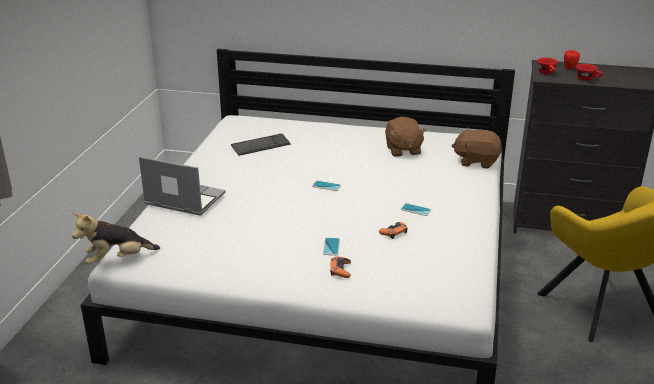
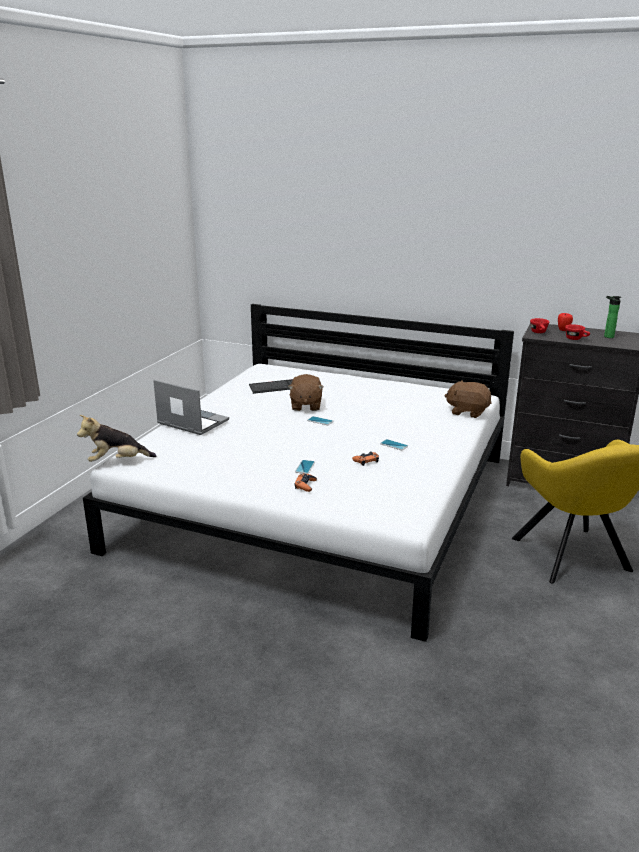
camera: 10 degrees right, 5 degrees down
(403, 150) = (402, 399): brown plush toy -> brown plush toy (305, 406)
(616, 74) = (607, 336): none -> bottle

